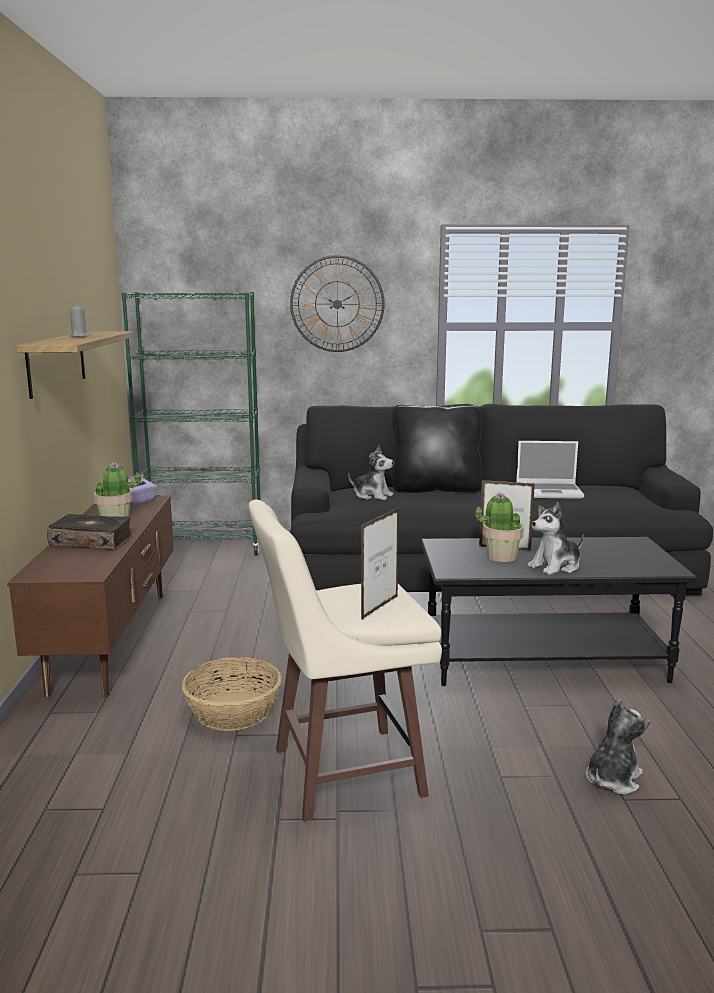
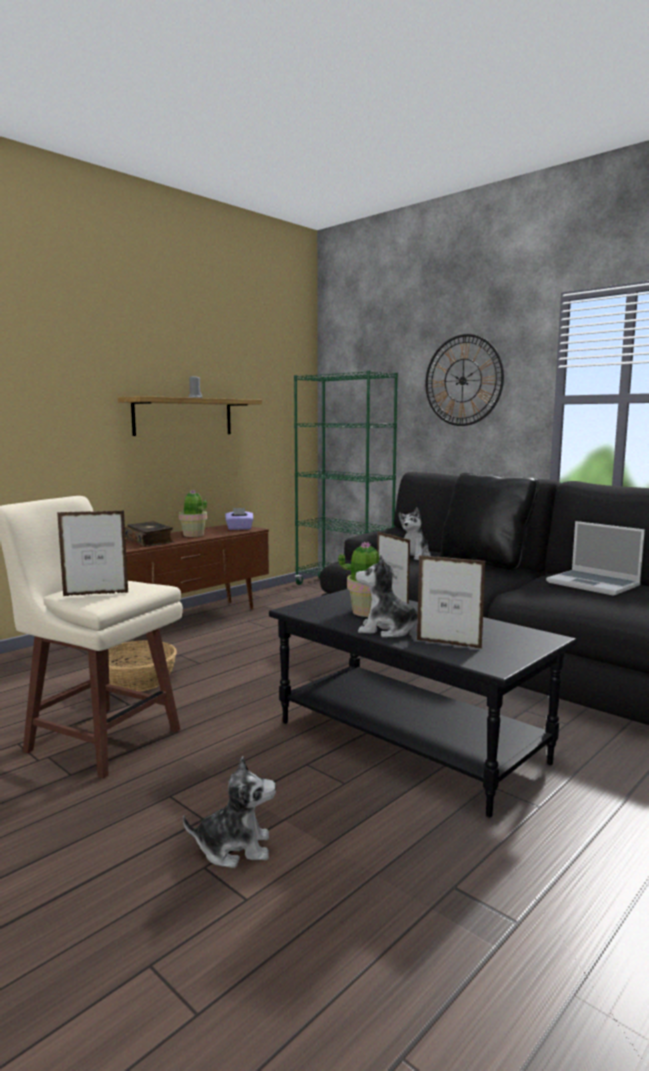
camera: 45 degrees right, 5 degrees down
(372, 495) = (414, 556): plush toy -> plush toy turned 45 degrees clockwise
(613, 564) = (448, 644): none -> picture frame

